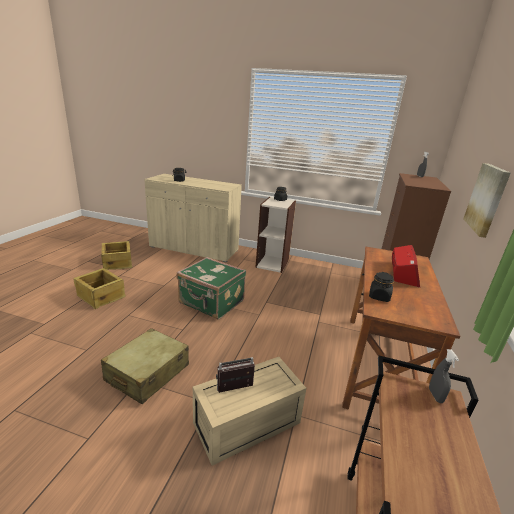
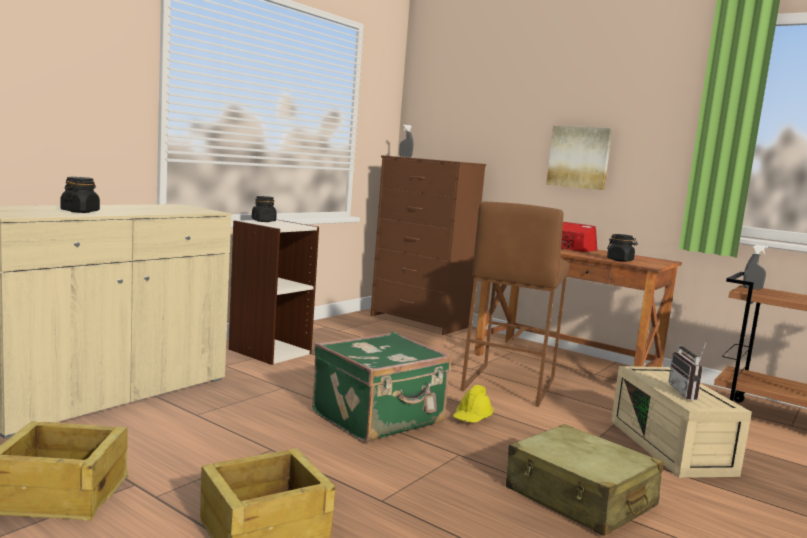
camera: 70 degrees left, 15 degrees down
(234, 329) = (472, 417): none -> yellow hard hat
(304, 338) = (507, 384): none -> brown stool

